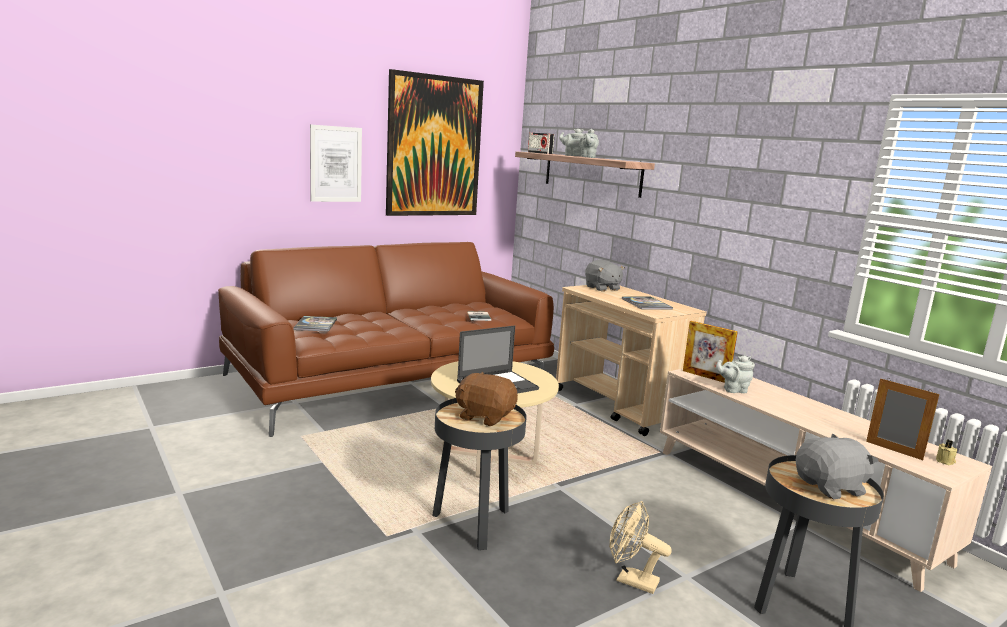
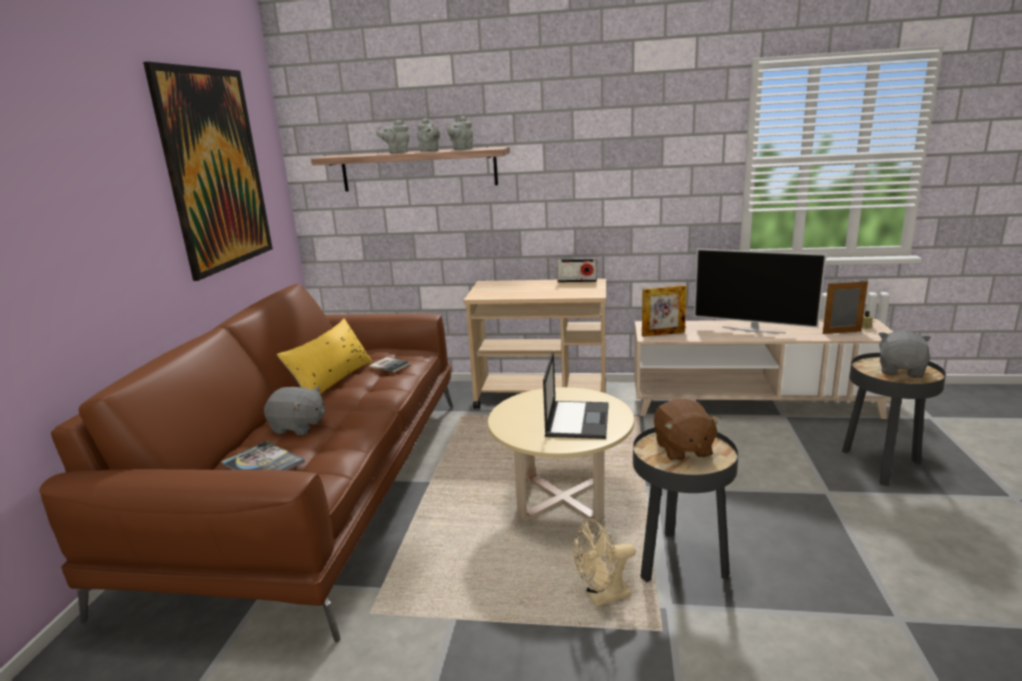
camera: 45 degrees left, 5 degrees up
(336, 164) = (121, 223): picture -> none
(435, 311) = (332, 380): none -> yellow pillow
(485, 416) = (683, 449): brown plush toy -> brown plush toy turned 75 degrees counterclockwise
(540, 153) = (351, 155): radio -> radio (577, 281)
(602, 288) = (492, 288): grey plush toy -> grey plush toy (298, 427)
(630, 580) = (819, 519): beige fan -> beige fan (602, 597)
(646, 304) = (561, 289): book -> none
(733, 390) = (699, 335): grey teapot -> grey teapot (461, 149)
(800, 409) = (753, 330): none -> television

